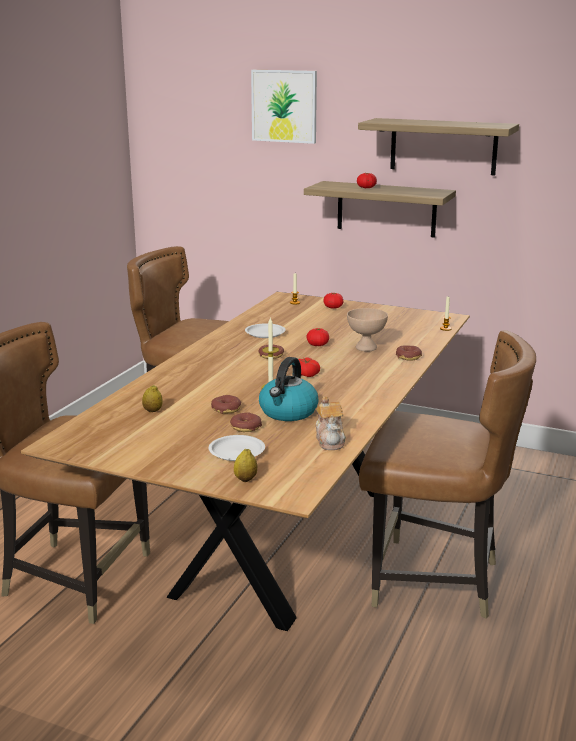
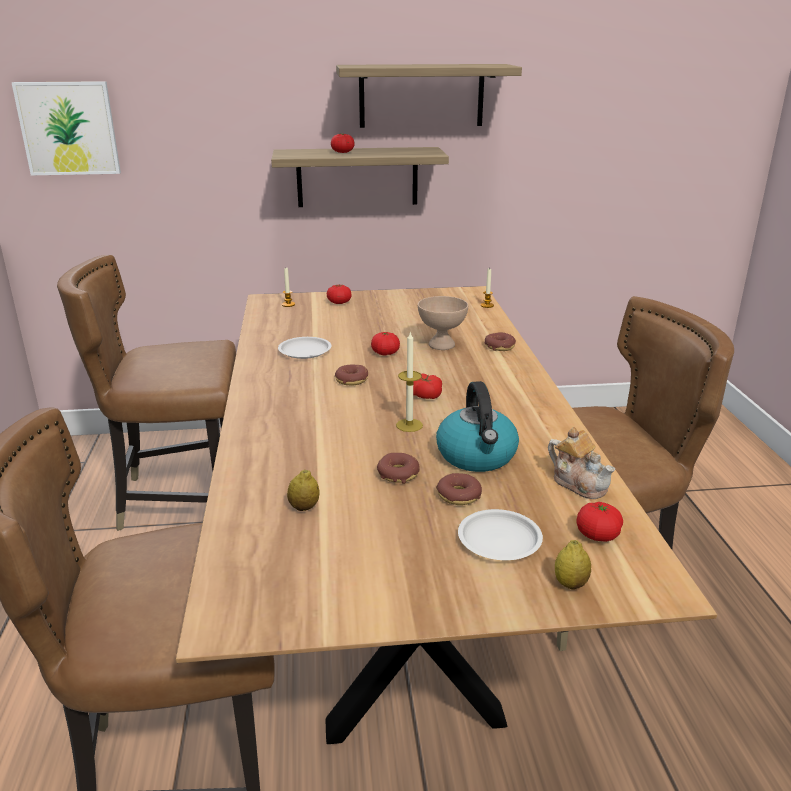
camera: 30 degrees left, 5 degrees up
(284, 106) = (211, 54): picture -> picture (68, 128)
(298, 465) = (597, 535): none -> tomato

